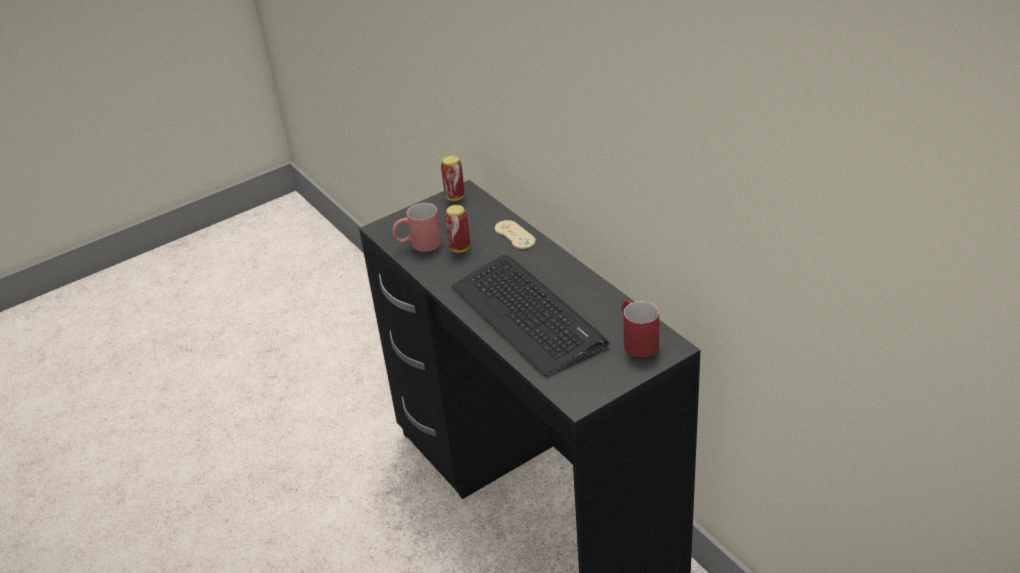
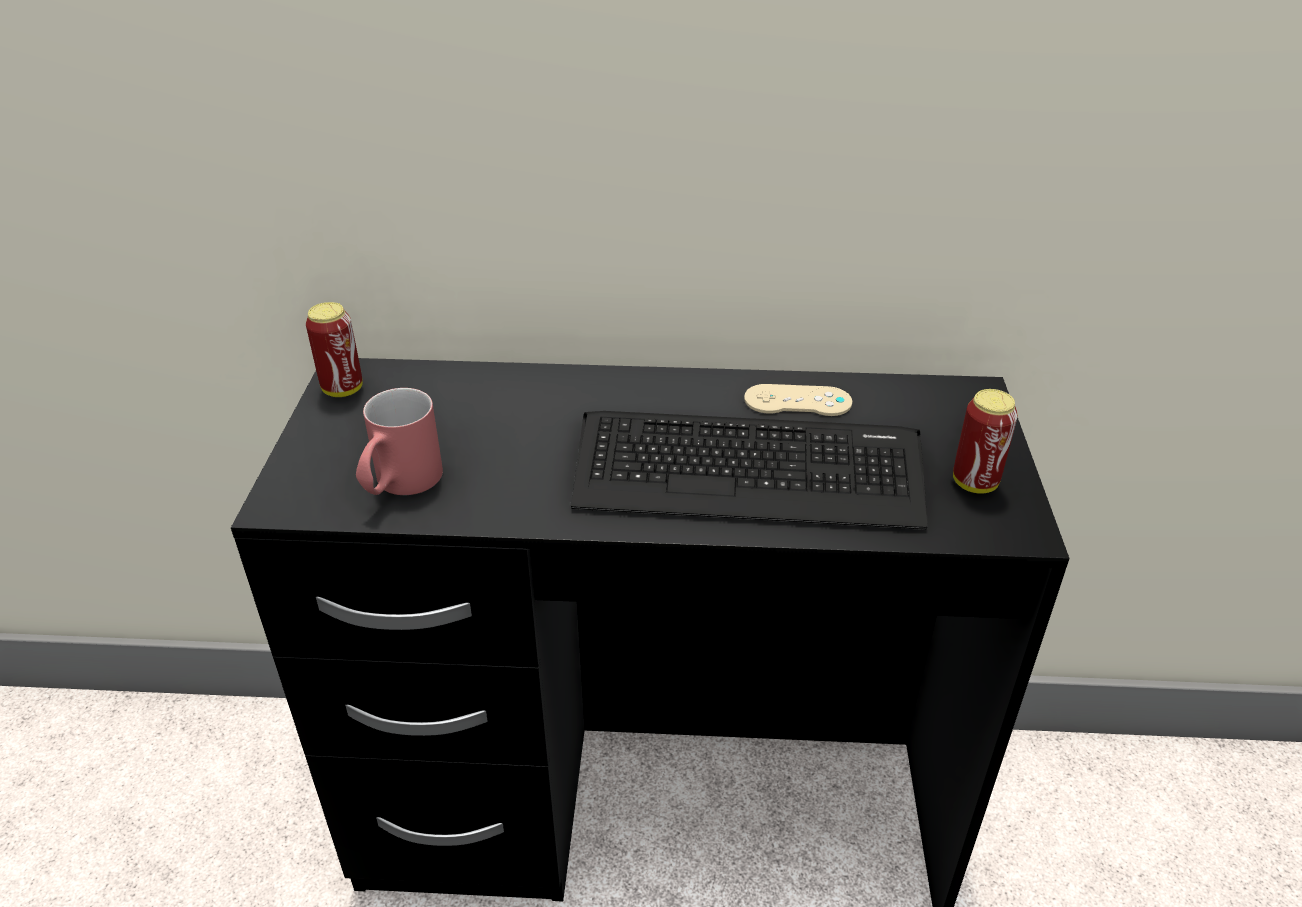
camera: 55 degrees left, 0 degrees up
(460, 248) = (482, 450): can -> can (974, 483)
(514, 235) = (534, 386): beige game controller -> beige game controller (797, 401)
(637, 340) = (929, 411): red mug -> none

